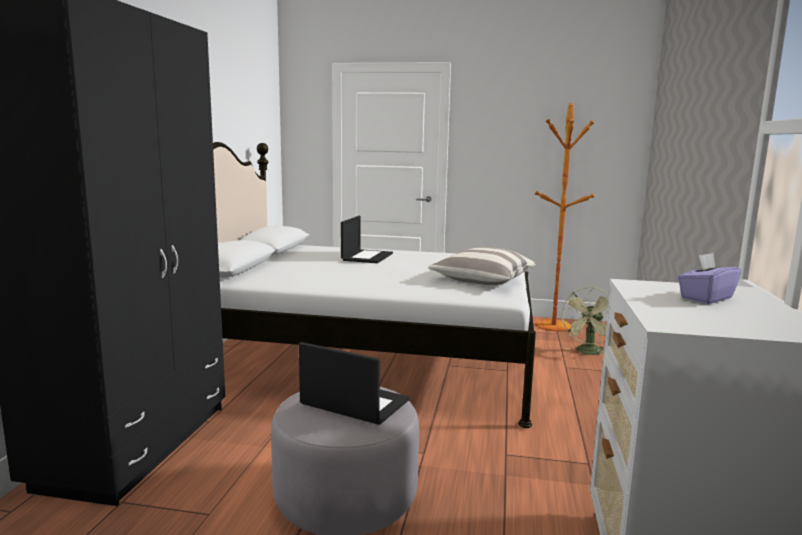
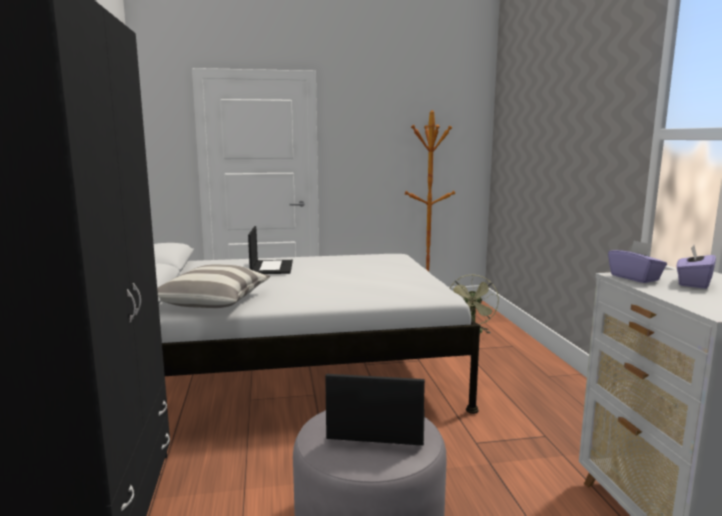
camera: 20 degrees left, 0 degrees up
(483, 280) = (406, 280): pillow -> pillow (212, 302)
(644, 287) = (635, 278): none -> purple tissue box

